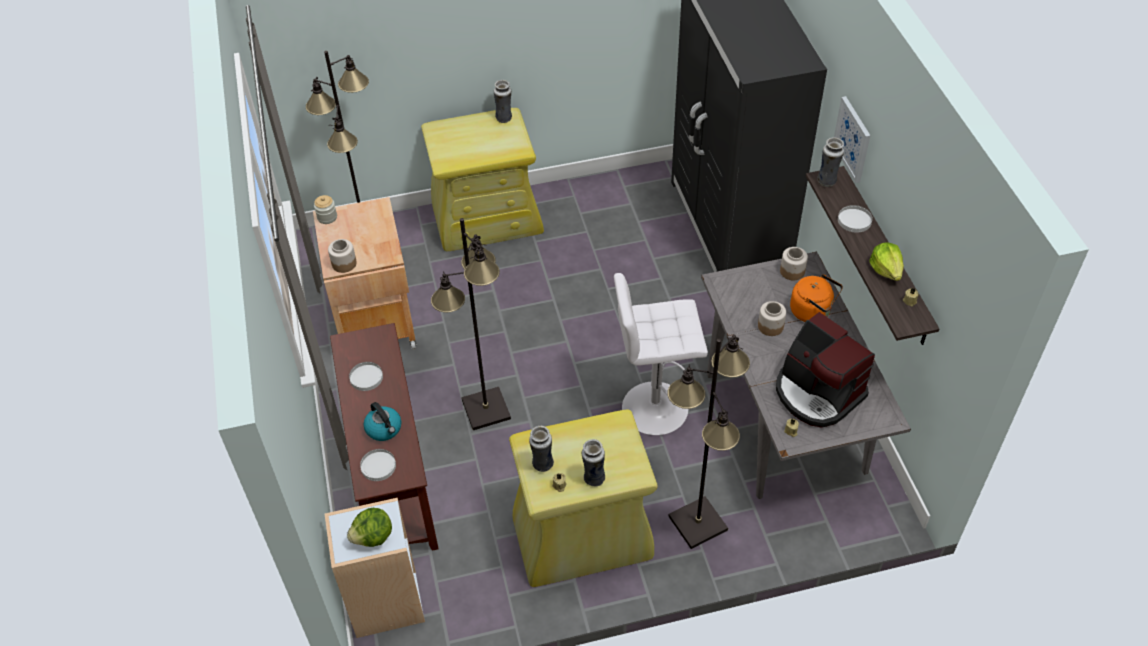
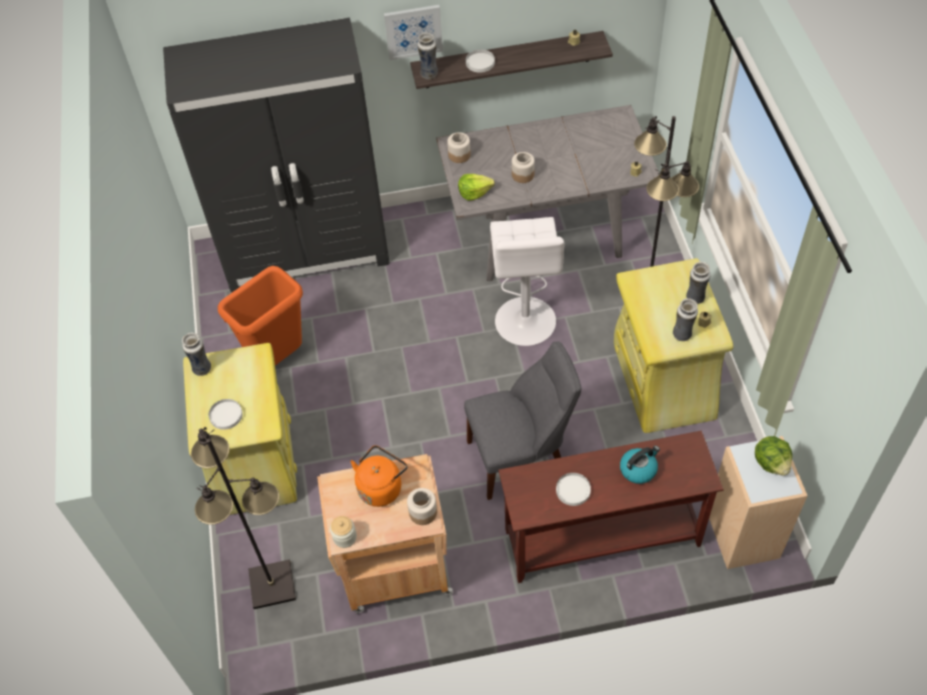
camera: 85 degrees left, 5 degrees up
(378, 466) = (683, 471): white plate -> white plate (226, 415)
(485, 410) = (521, 457): black floor lamp -> grey chair
(597, 222) = (278, 358): none -> orange trash can
(813, 312) = (508, 146): orange kettle -> orange kettle (381, 487)
(817, 393) = (596, 153): coffee machine -> none
(886, 269) = (539, 51): lettuce -> lettuce (474, 192)

